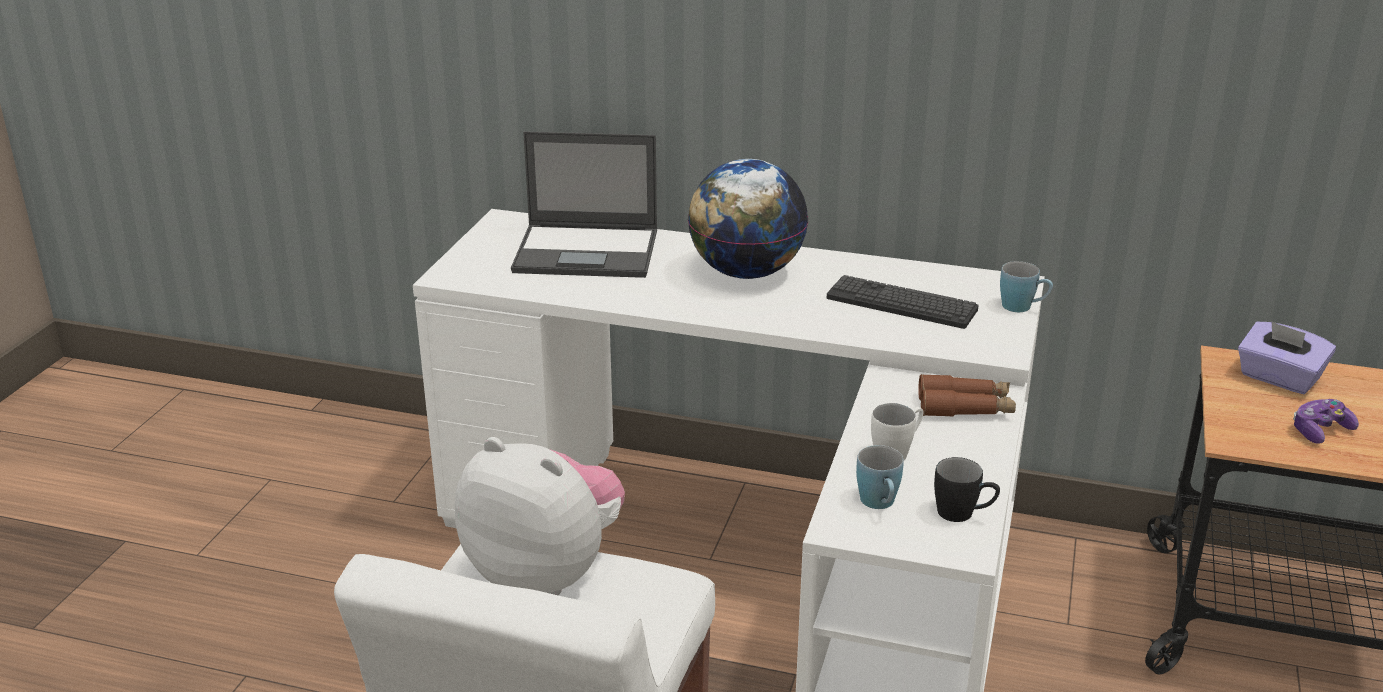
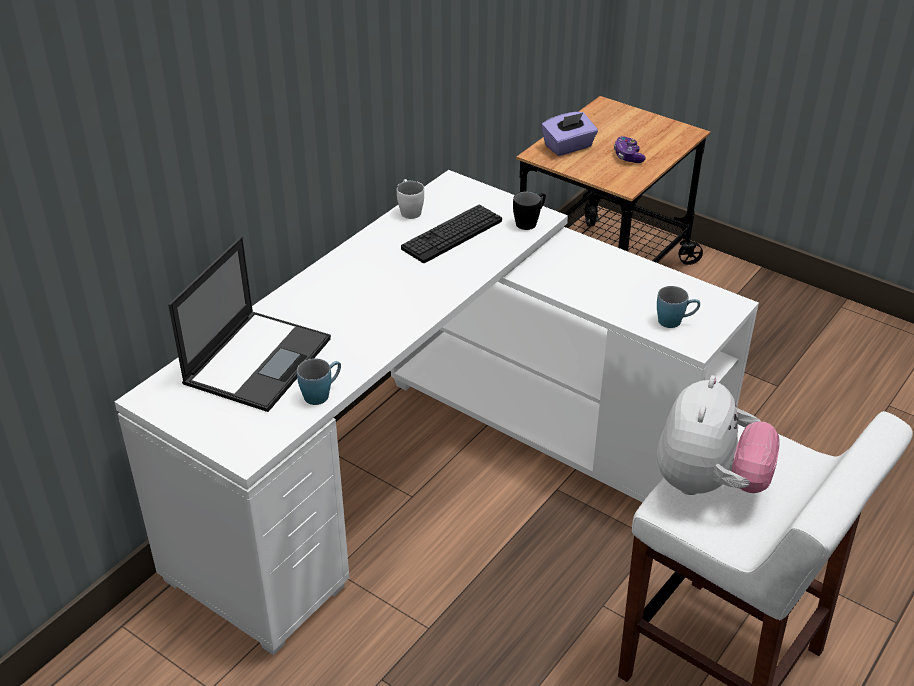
camera: 70 degrees left, 10 degrees up
(546, 572) = (708, 483): plush toy -> plush toy turned 150 degrees clockwise
(746, 272) = (357, 288): globe -> none
(897, 451) = (618, 297): white mug -> white mug (409, 210)
(963, 514) = (696, 294): black mug -> black mug (530, 222)
(965, 407) = (578, 256): brown binoculars -> none
(1023, 307) = (487, 191): blue mug -> blue mug (322, 393)

